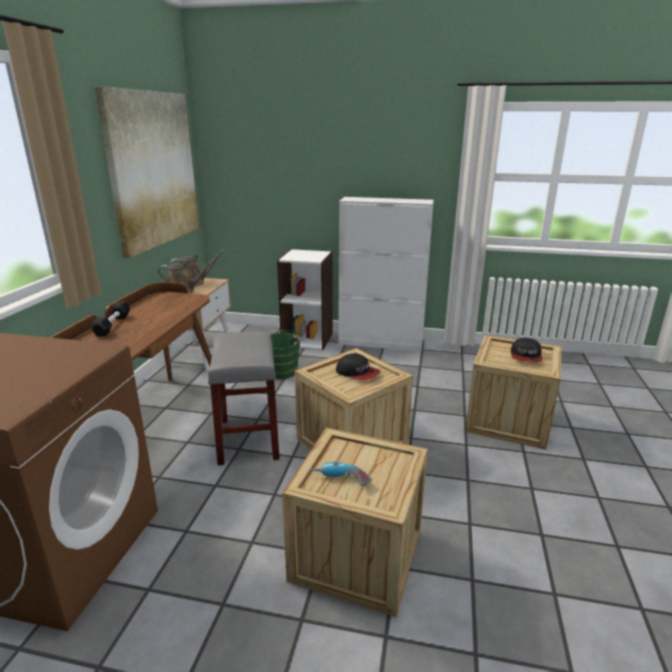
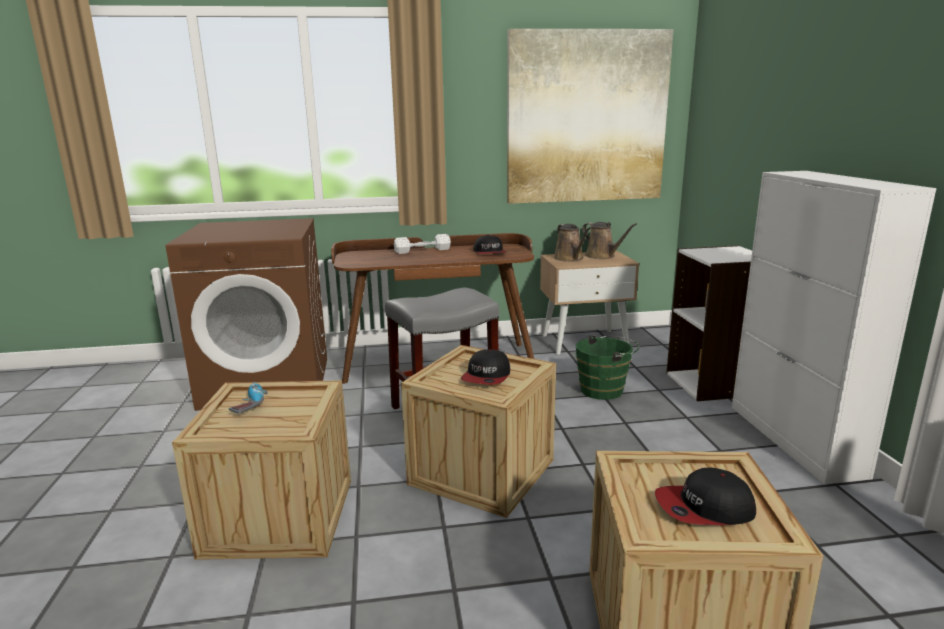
camera: 70 degrees right, 5 degrees down
(112, 325) = (422, 251): black dumbbell -> white dumbbell
(170, 305) = (489, 253): none -> cap

